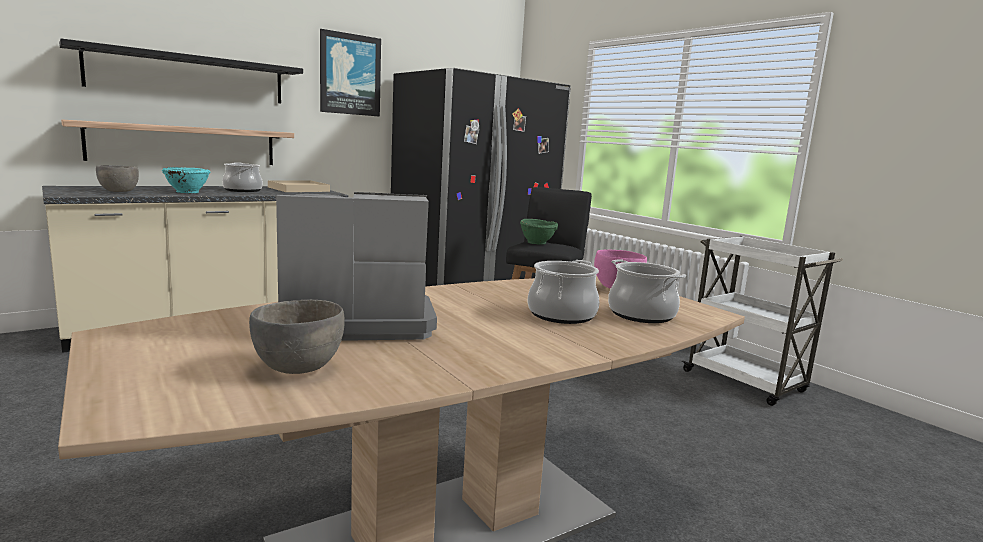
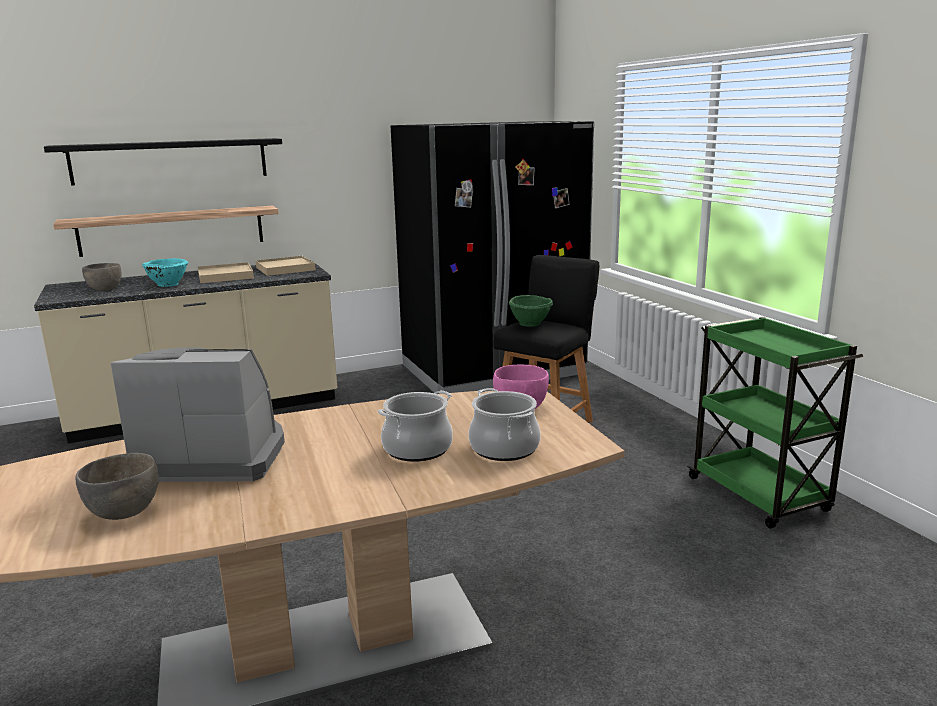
camera: 15 degrees right, 5 degrees up
(243, 190) = (225, 276): cooking pot -> beige tray
(350, 74) = (340, 133): picture -> none
(746, 382) = (760, 496): white cart -> green cart

